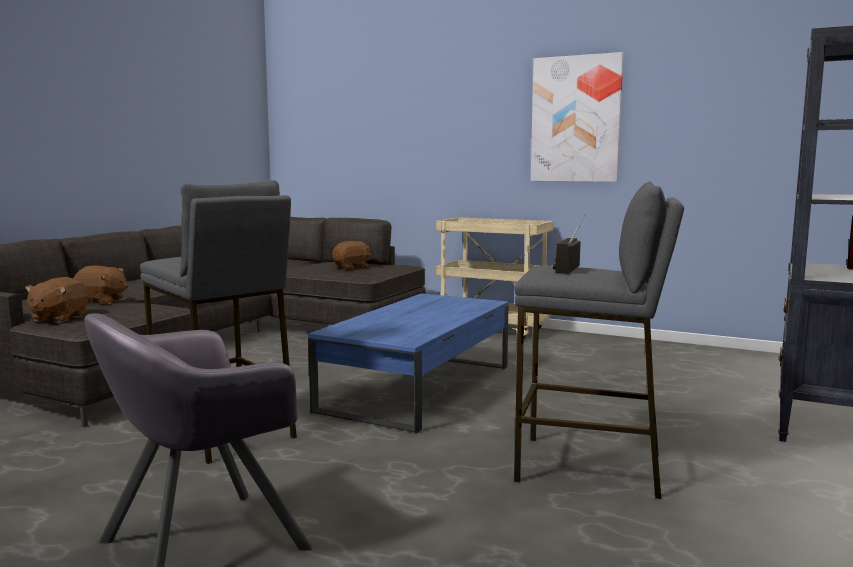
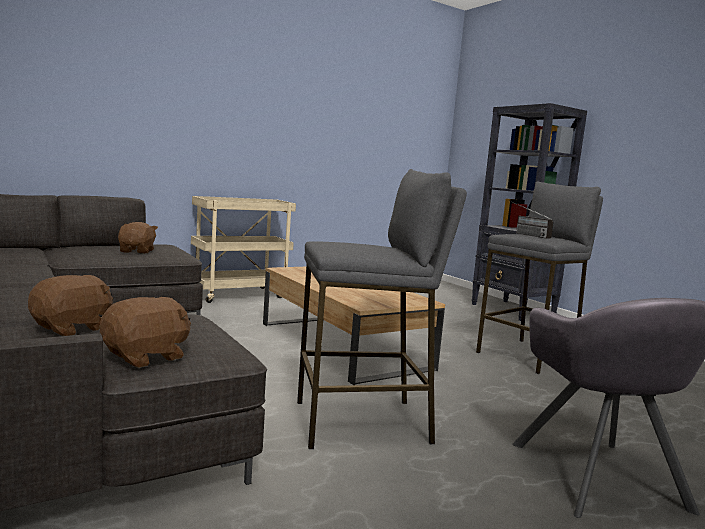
camera: 60 degrees left, 0 degrees up
(59, 318) = (147, 357): brown plush toy -> brown plush toy turned 90 degrees counterclockwise
(419, 387) = (341, 344): blue coffee table -> brown coffee table
(576, 119) = (292, 119): picture -> none

